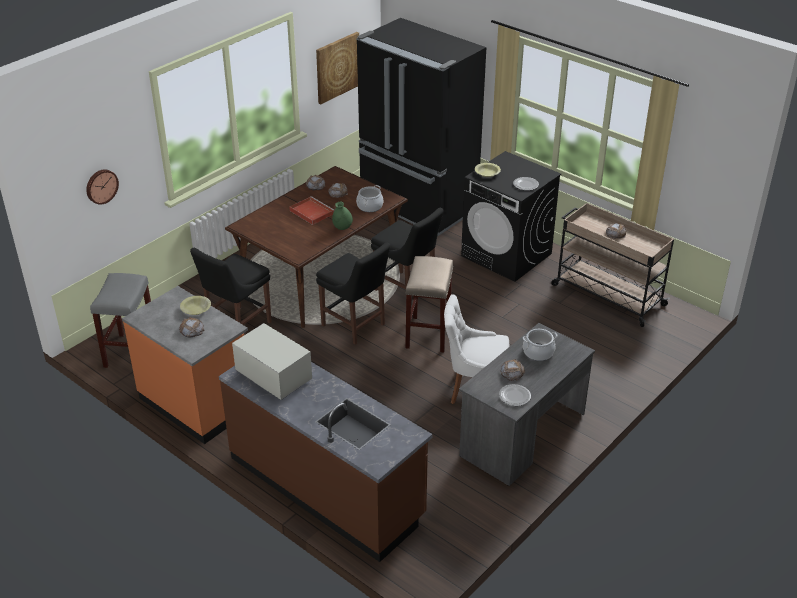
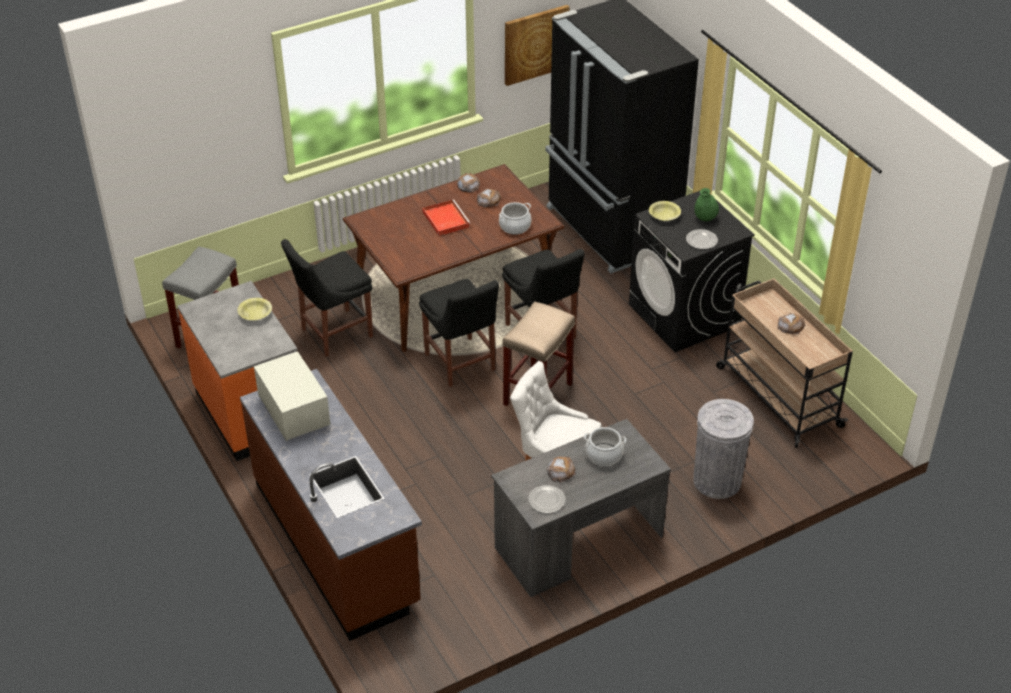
camera: 20 degrees right, 5 degrees up
(101, 186) = (201, 150): wall clock -> none
(191, 330) = (239, 337): bread -> none
(342, 228) = (469, 247): green vase -> green vase (705, 218)
(600, 364) = (717, 481): none -> grey trash can

